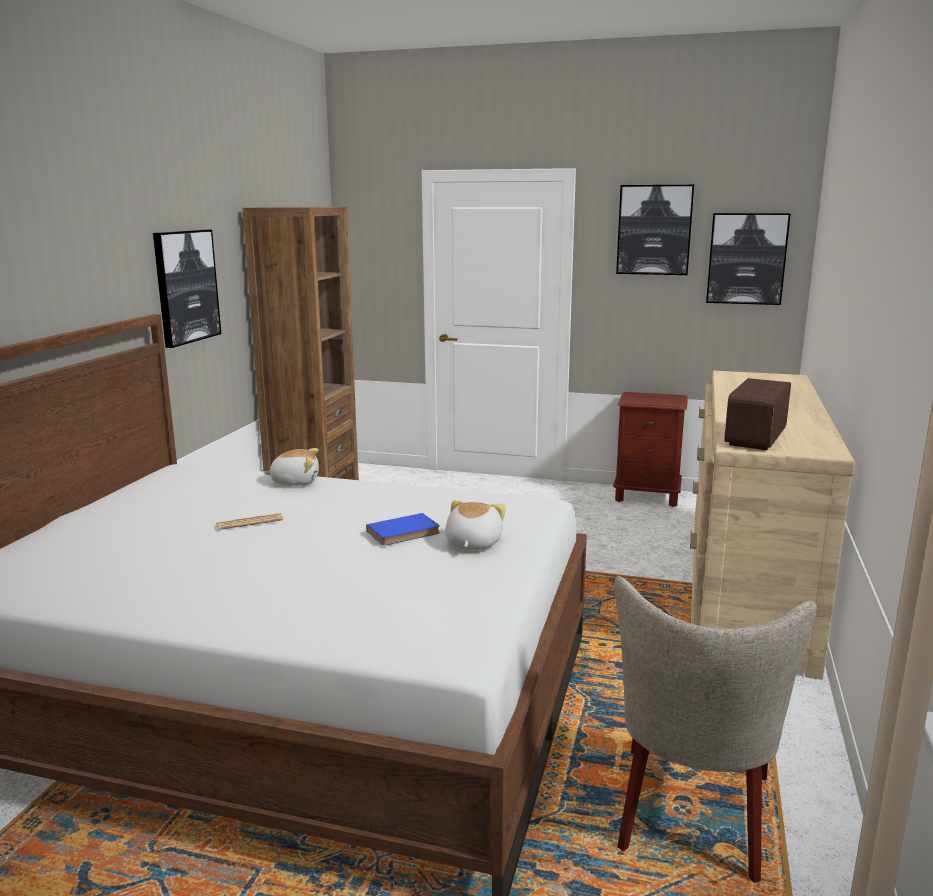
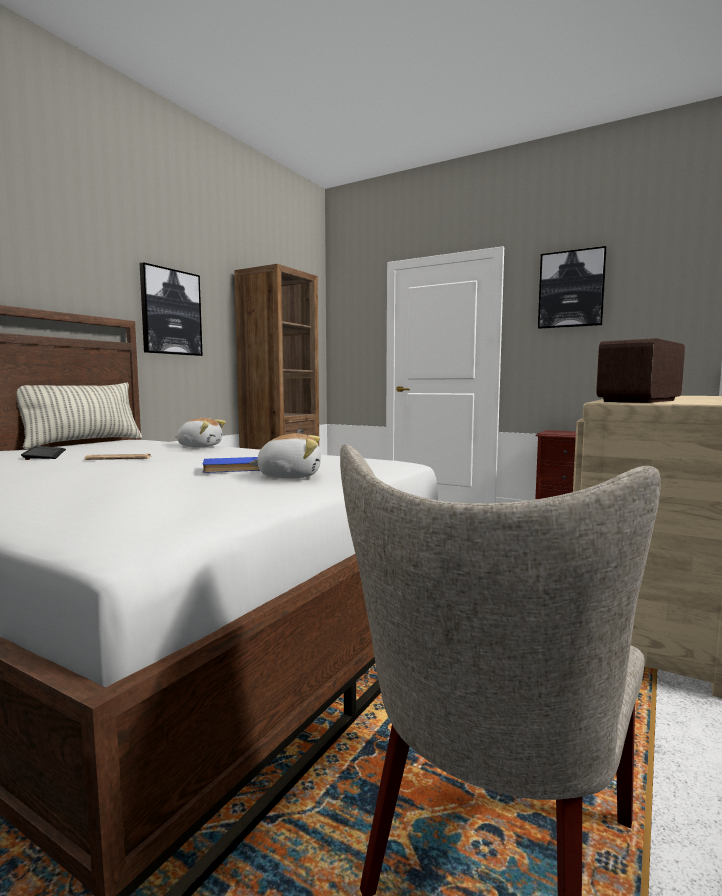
camera: 15 degrees right, 10 degrees down
(133, 482) = (83, 442): none -> pillow
(146, 520) = (45, 454): none -> keyboard
(472, 543) = (289, 476): plush toy -> plush toy turned 60 degrees clockwise
(746, 258) = (658, 307): picture -> none

